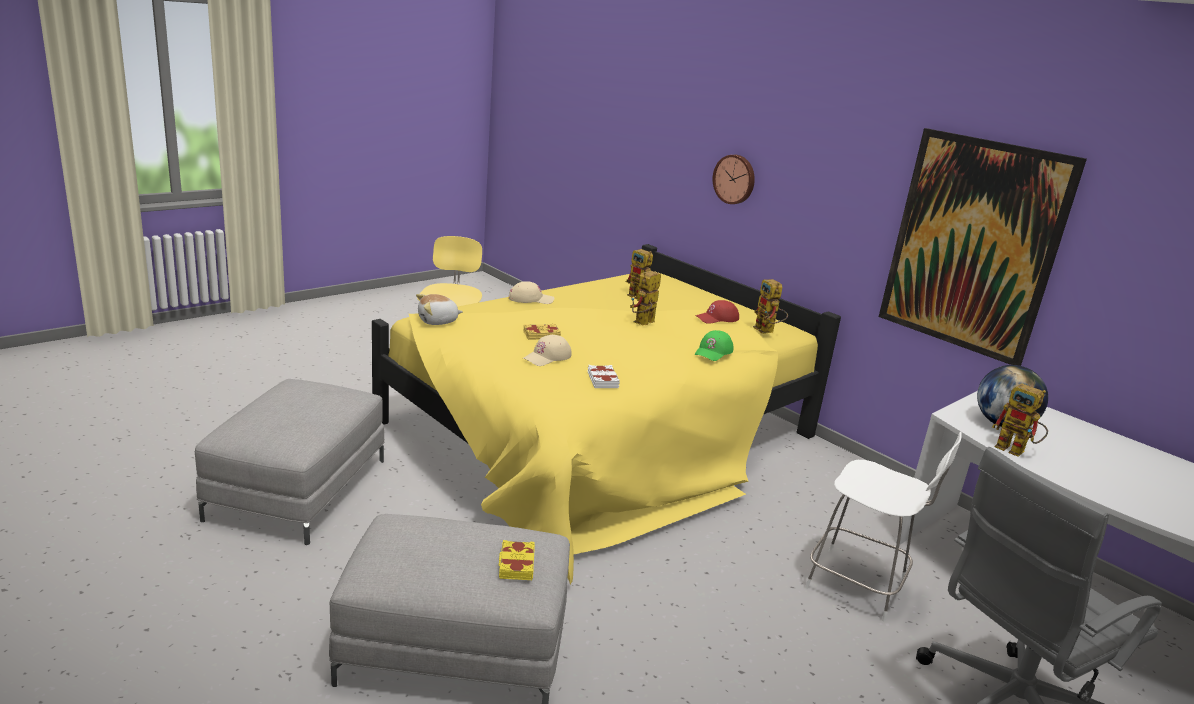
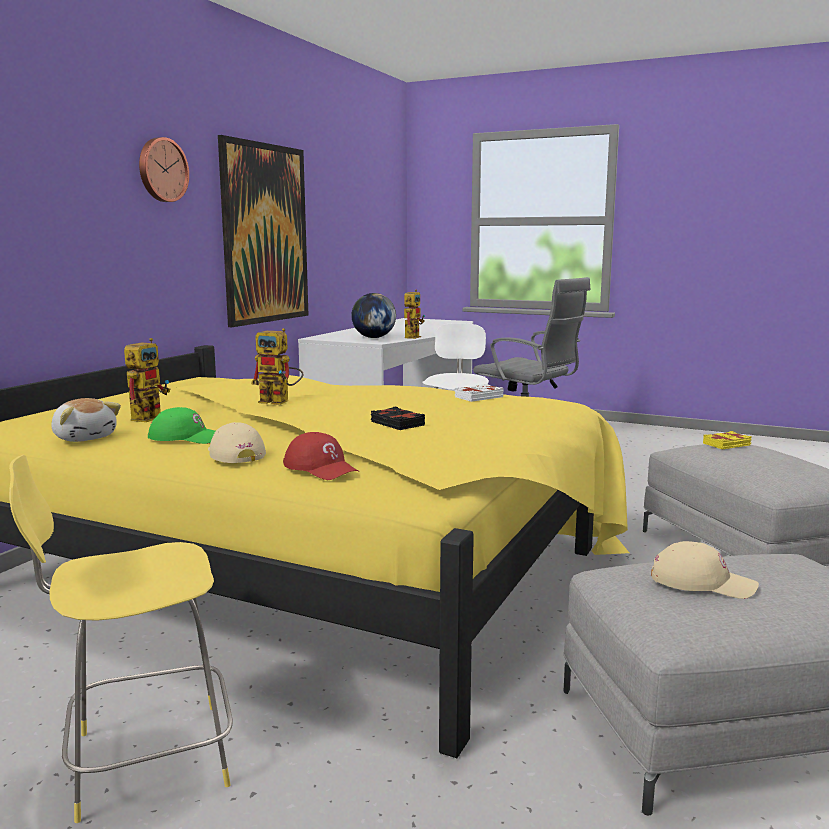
camera: 110 degrees left, 10 degrees down
(438, 321) = (443, 466): plush toy -> plush toy (85, 437)
(541, 335) = (397, 424): yellow book -> black book
(547, 357) = (461, 414): beige cap -> beige cap (702, 582)
(713, 352) = (332, 381): green cap -> green cap (187, 437)
(717, 318) = (219, 385): red cap -> red cap (321, 468)
(735, 179) = (42, 230): wall clock -> wall clock (162, 170)
(767, 331) = (236, 375): toy robot -> none

